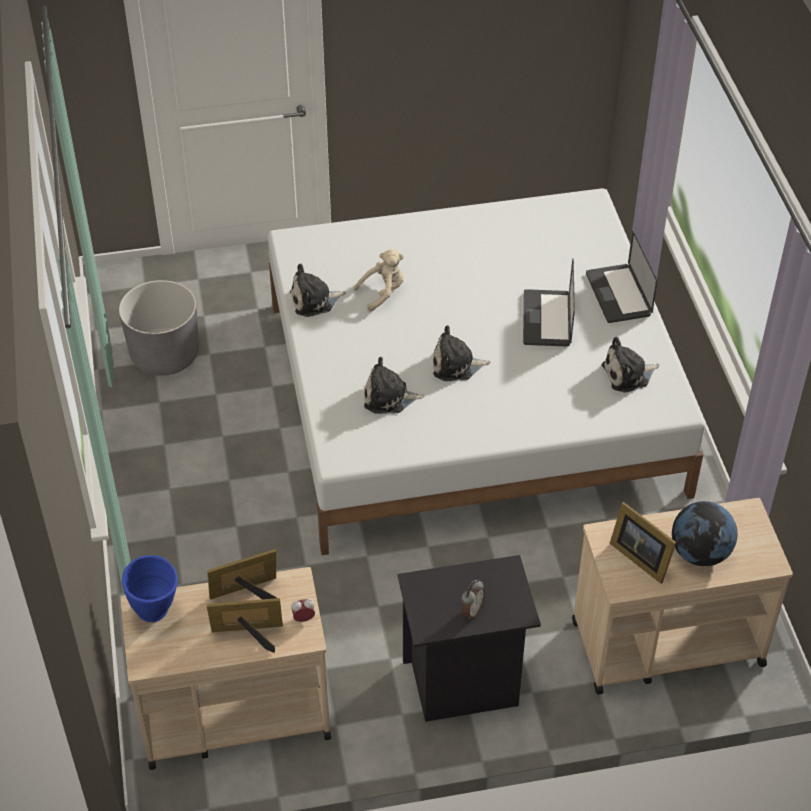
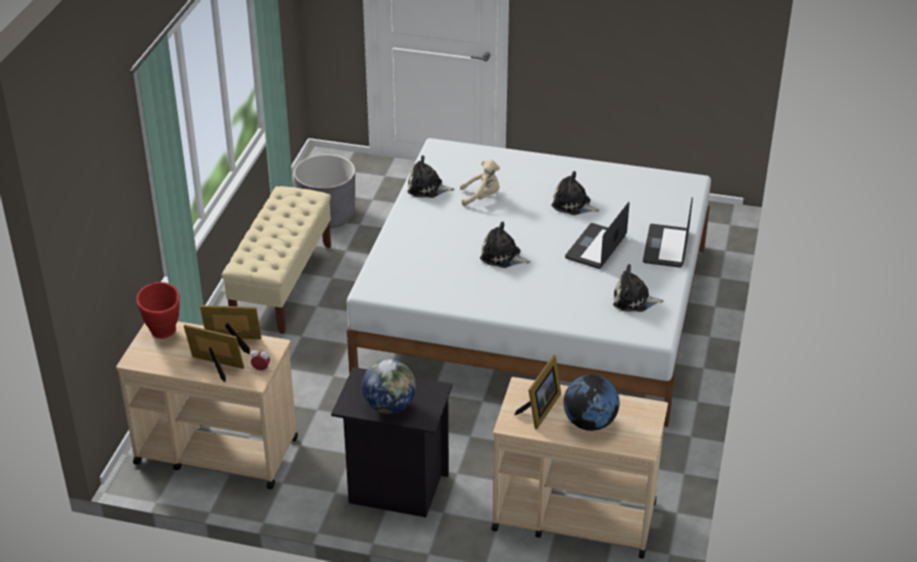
camera: 25 degrees right, 10 degrees down
(157, 614) = (164, 334): blue vase -> red vase
(170, 464) = (282, 283): none -> beige bench
(389, 397) = (436, 262): plush toy -> plush toy (573, 205)
(472, 610) = (389, 406): alarm clock -> globe
(640, 556) = (540, 410): picture frame -> picture frame turned 135 degrees counterclockwise

